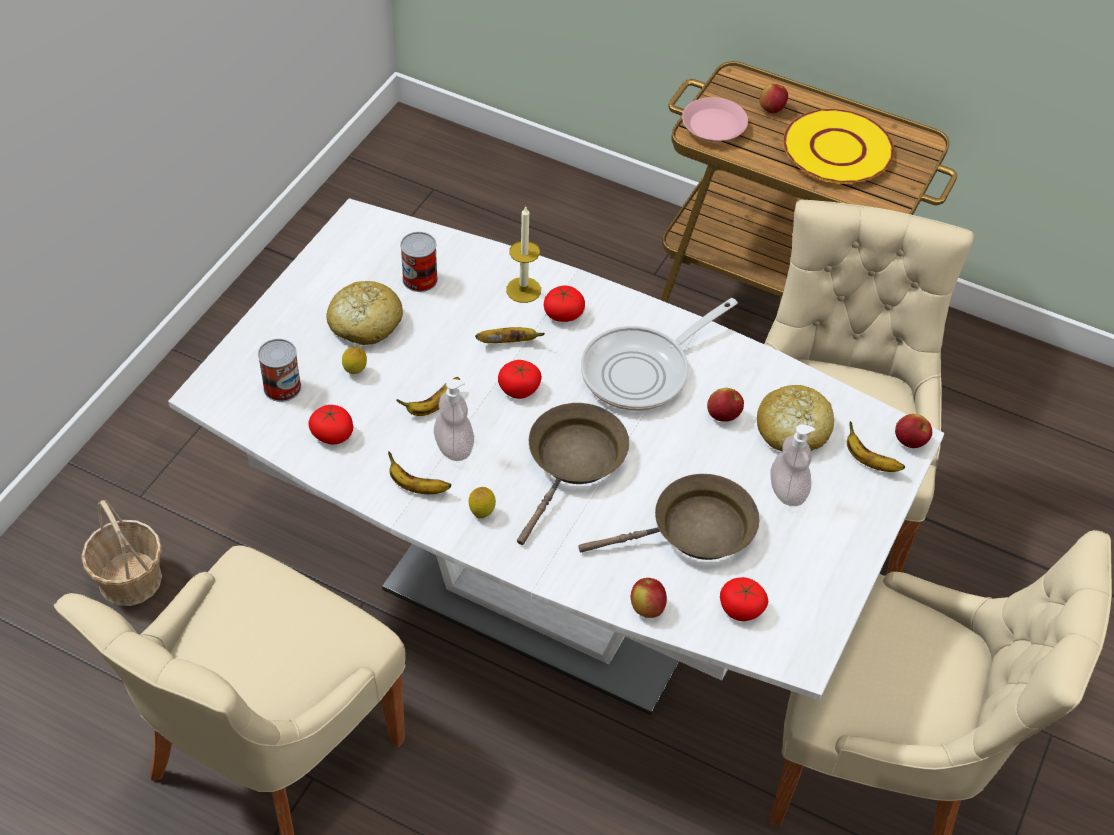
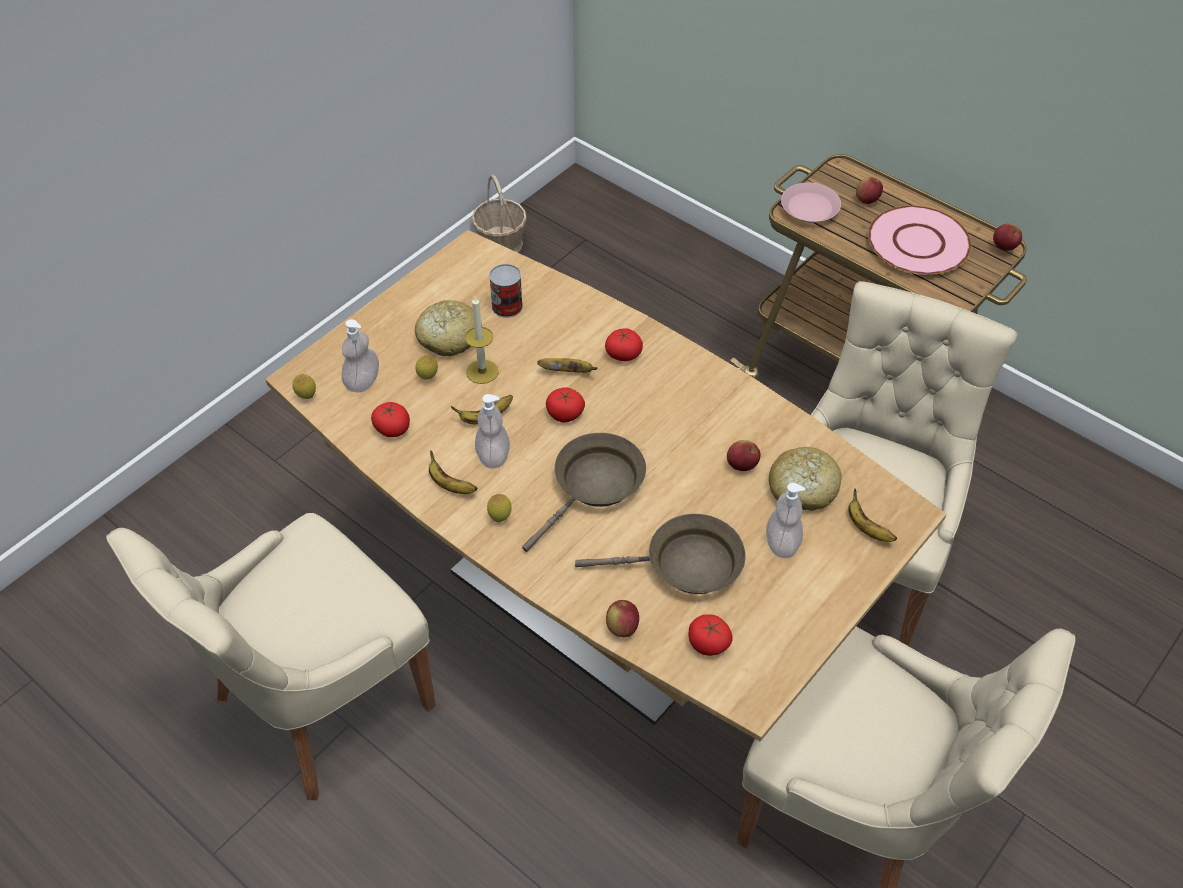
camera: 15 degrees right, 0 degrees up
(130, 580) = (247, 529): basket -> basket (500, 244)
(223, 414) = (306, 397): none -> lemon
(282, 387) = (362, 382): can -> soap dispenser
(523, 290) = (594, 328): candle -> candle (482, 371)
(548, 596) = (591, 603): white dining table -> brown dining table
(643, 371) = (680, 414): frying pan -> none
(838, 150) = (918, 243): yellow plate -> pink plate
(910, 441) = (911, 516): apple -> apple (1004, 247)

